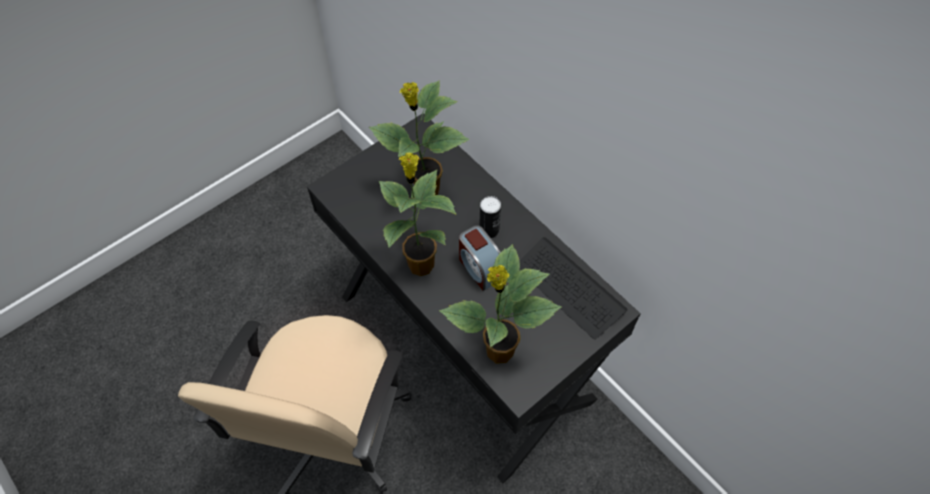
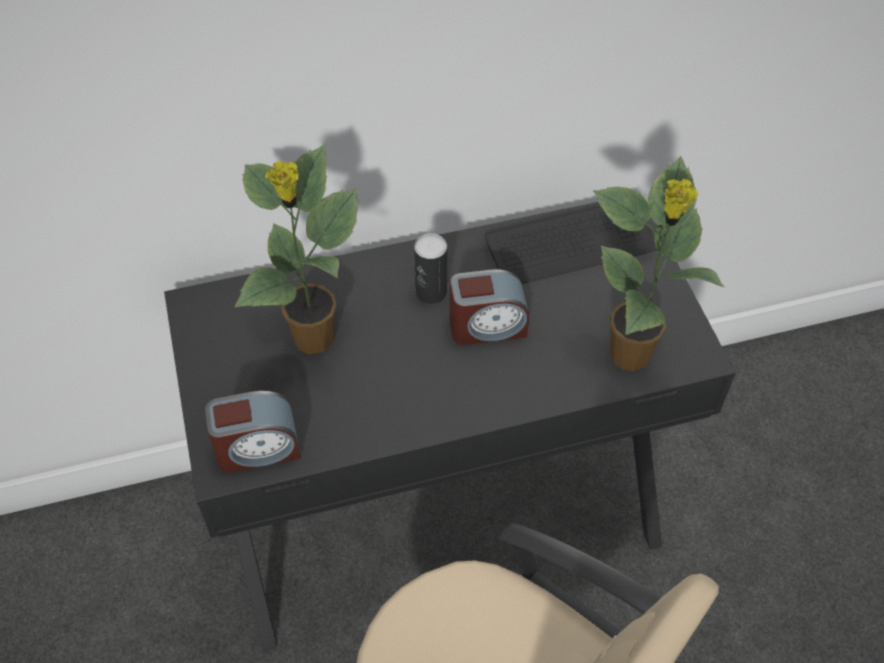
camera: 65 degrees left, 5 degrees down
(347, 196) = (258, 448): none -> alarm clock
(420, 263) = (440, 394): potted plant -> none

